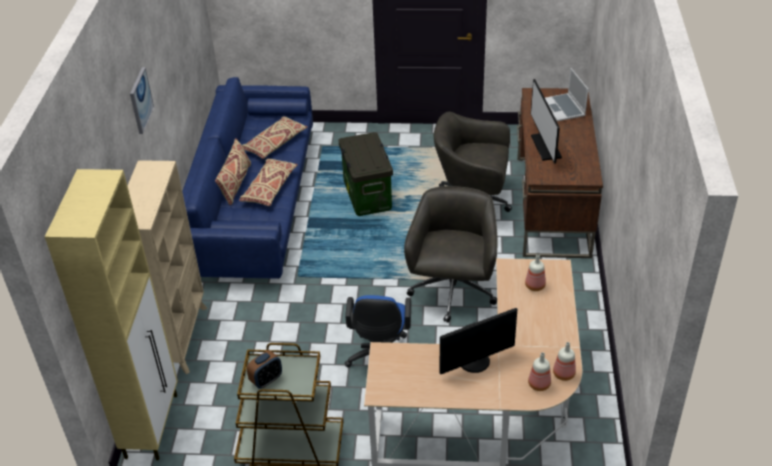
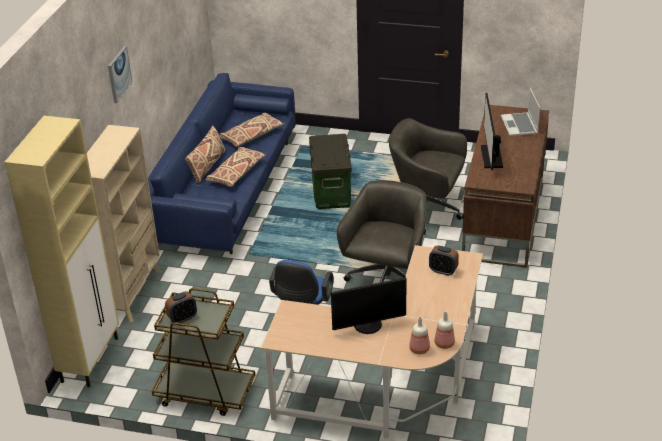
camera: 10 degrees right, 5 degrees down
(535, 285) = (443, 271): bottle -> alarm clock

